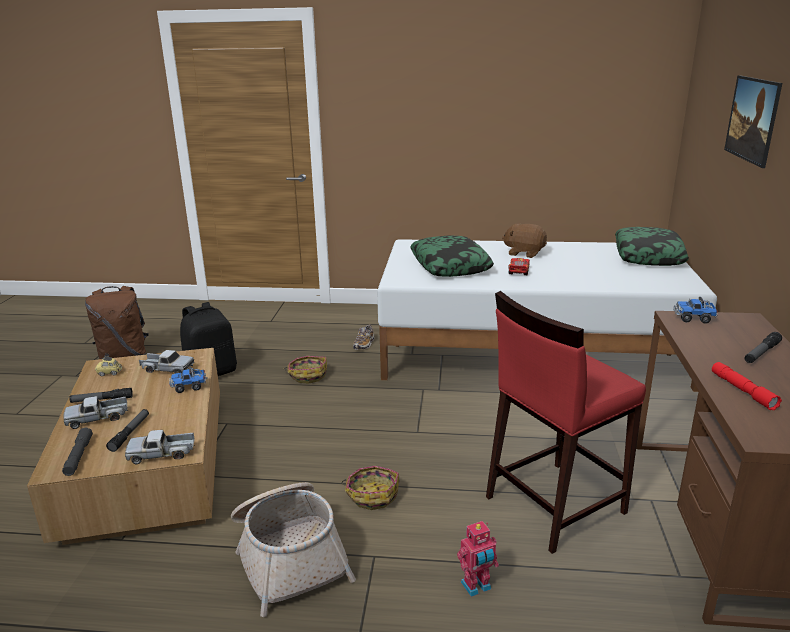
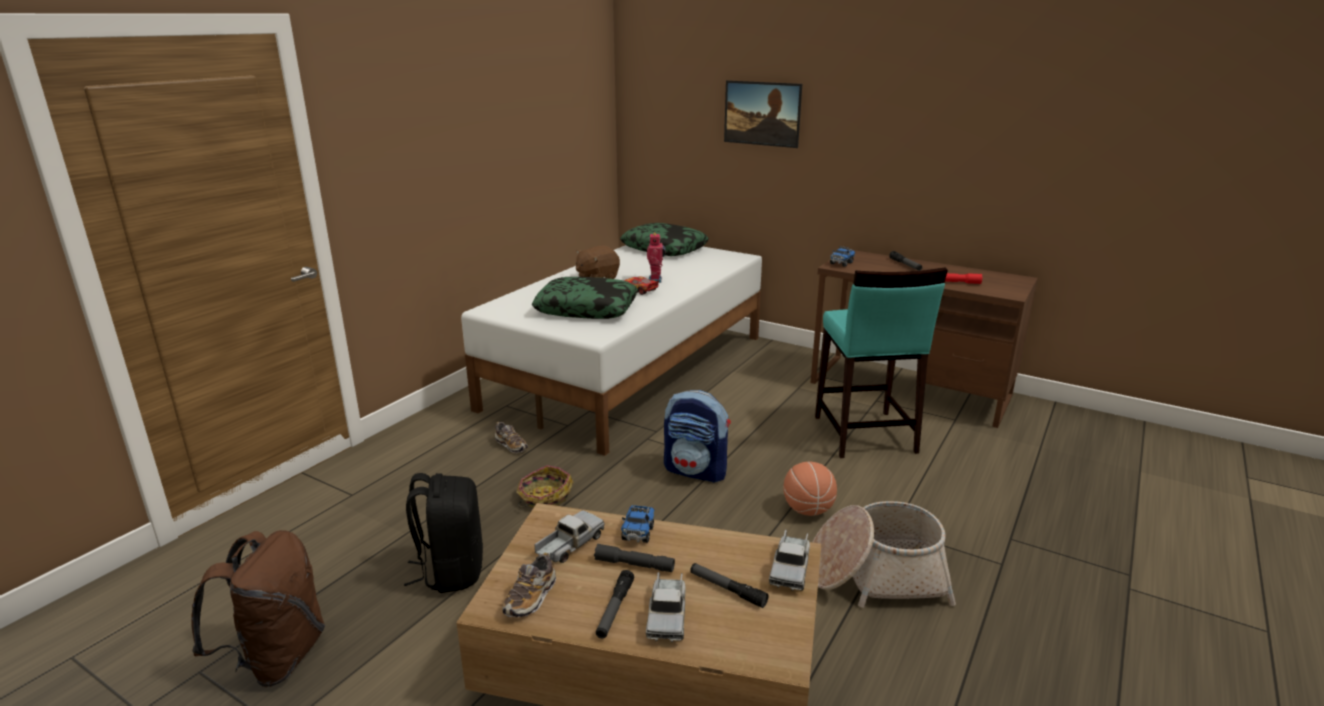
camera: 65 degrees left, 0 degrees up
(78, 456) = (760, 636): grey flashlight -> grey flashlight (634, 564)
(109, 373) = (530, 598): toy car -> shoe
(372, 495) = (807, 509): basket -> basketball
(391, 423) = (696, 471): none -> backpack
(477, 587) = (945, 493): toy robot -> toy robot (656, 280)
(553, 504) = (864, 435): red stool -> turquoise stool

